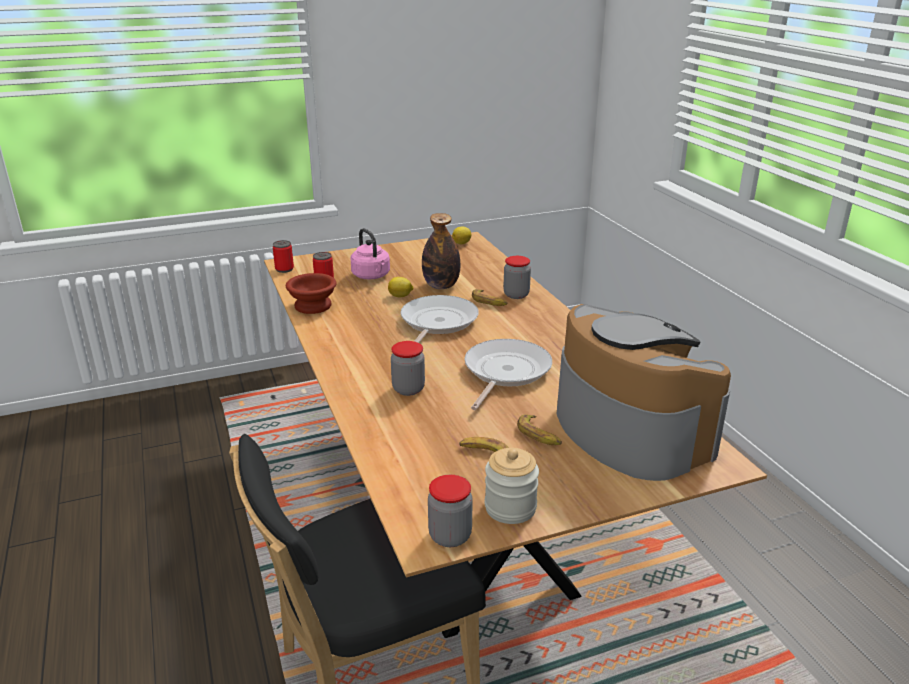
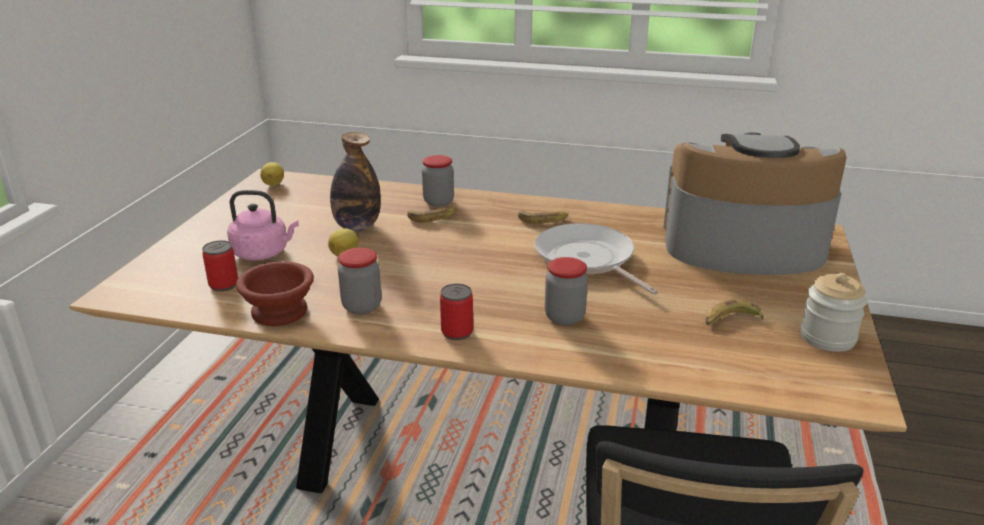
camera: 55 degrees left, 0 degrees up
(284, 269) = (132, 299): can -> can (457, 332)
(437, 323) = (440, 256): frying pan -> none
(450, 536) = (857, 383): jar -> jar (362, 306)
(539, 435) = (717, 283): banana -> banana (543, 220)

